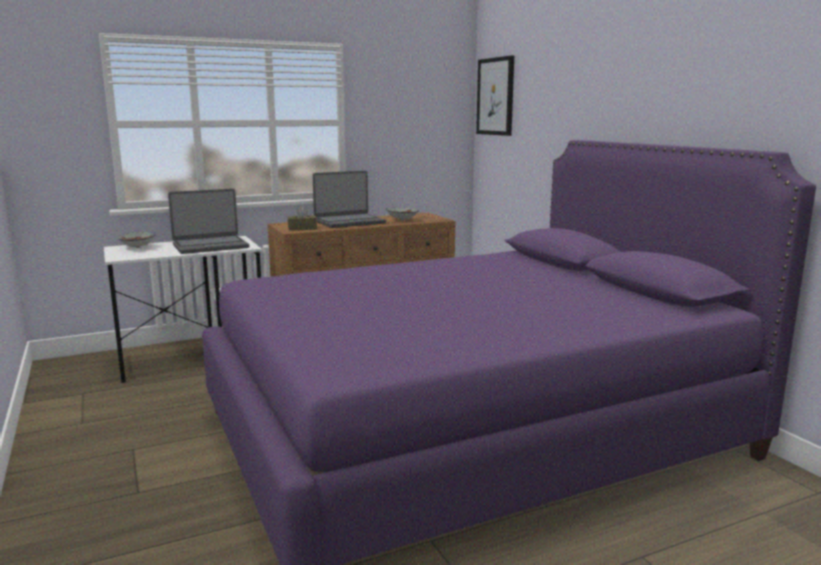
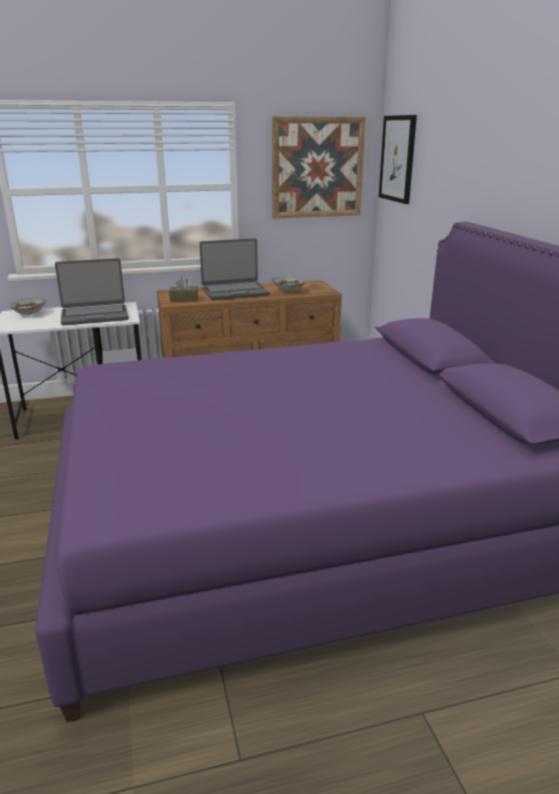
camera: 10 degrees right, 10 degrees up
(418, 106) = (317, 168): none -> picture

